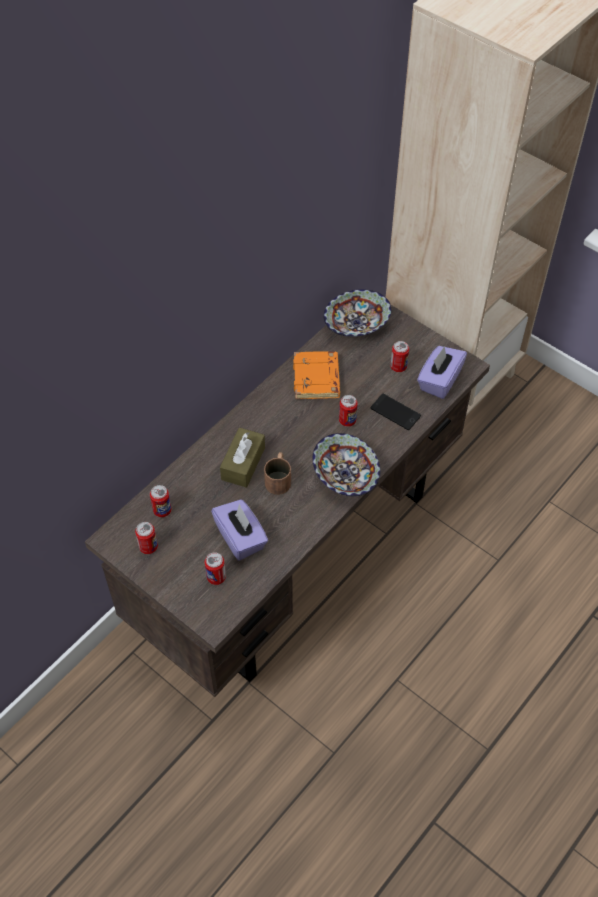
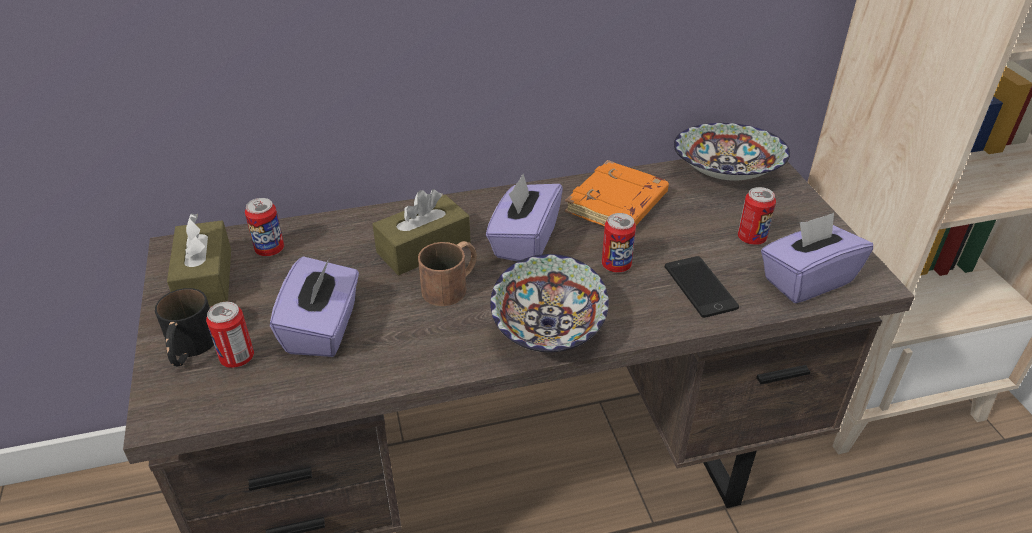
camera: 35 degrees right, 15 degrees down
(148, 547) = (205, 279): can -> brown tissue box
(187, 587) = (189, 348): none -> black mug
(290, 430) = (524, 241): none -> purple tissue box

